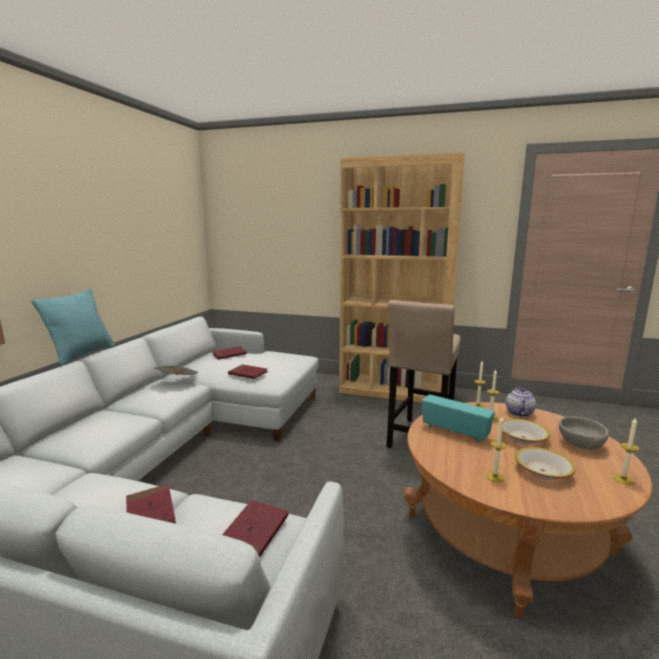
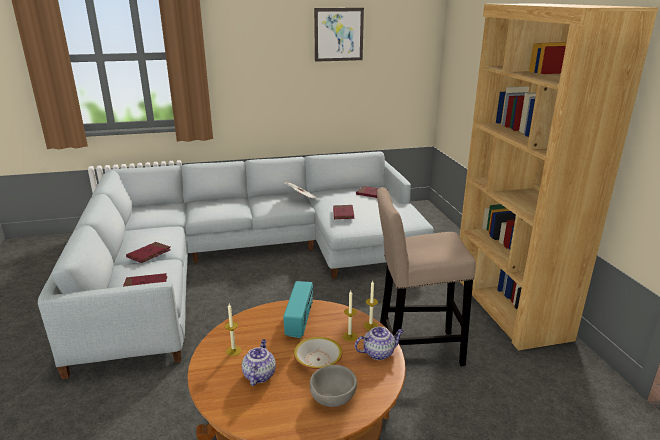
camera: 60 degrees right, 10 degrees up
(82, 354) = (252, 157): turquoise pillow -> none
(129, 195) = (338, 34): none -> picture
(542, 471) = (259, 375): bowl -> teapot
(623, 479) = (275, 425): candle -> none

